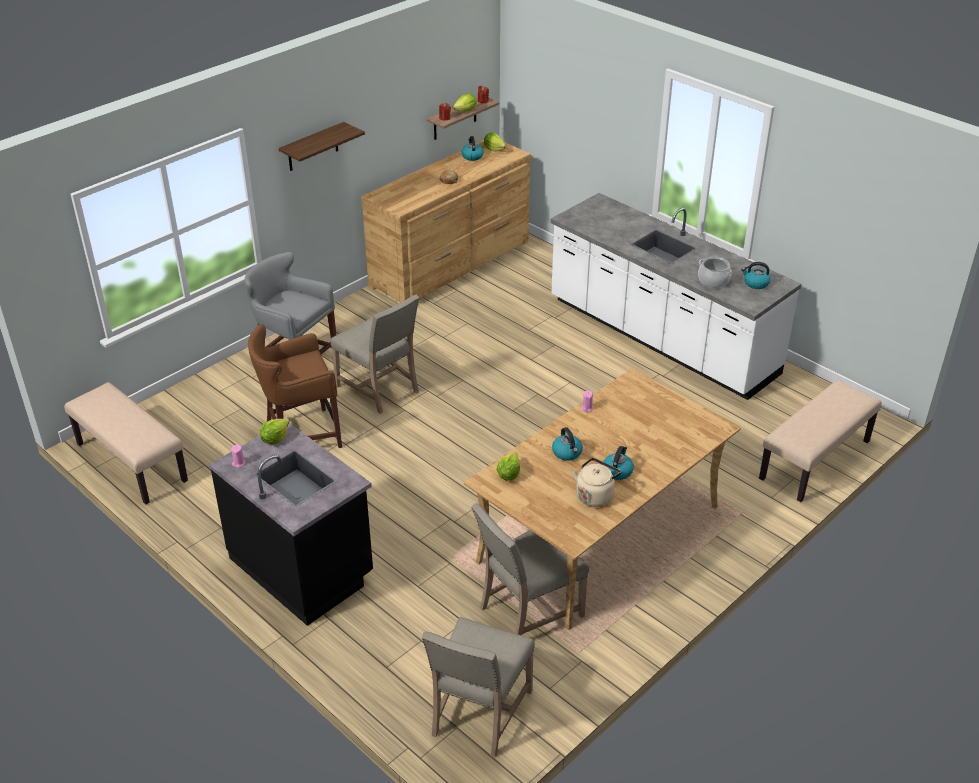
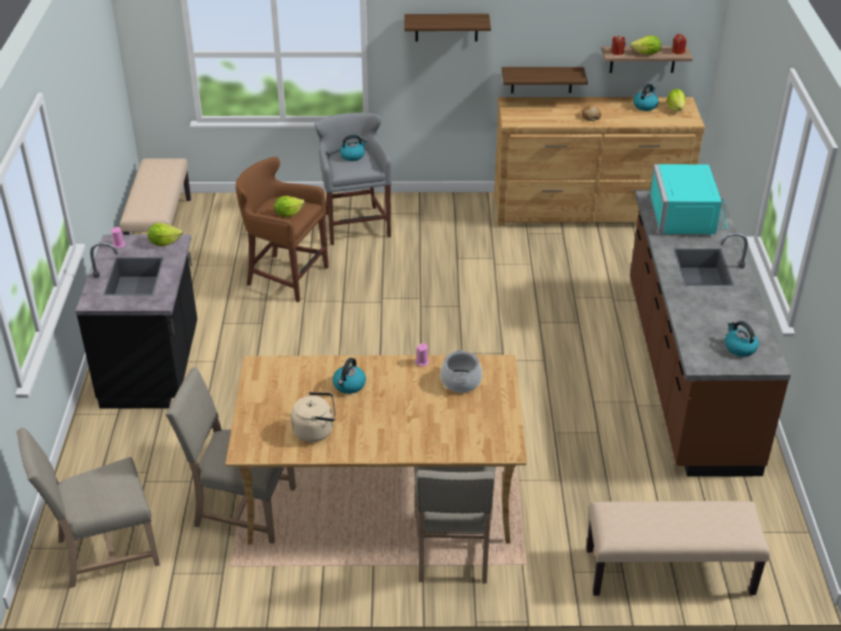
camera: 45 degrees right, 0 degrees up
(380, 389) = (387, 276): beige chair -> beige chair (453, 551)
(388, 166) = (541, 79): none -> shelf
(508, 474) = (281, 372): lettuce -> lettuce (288, 213)
(607, 219) = (687, 217): none -> turquoise microwave
(617, 471) = (363, 425): kettle -> kettle (353, 156)
(661, 337) = (687, 372): white counter -> brown counter
(713, 281) = (699, 322): cooking pot -> cooking pot (460, 381)

